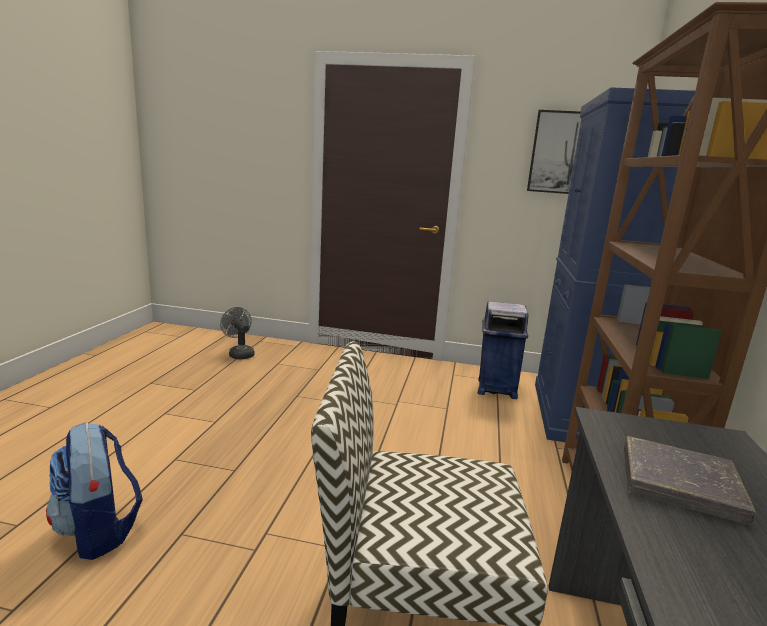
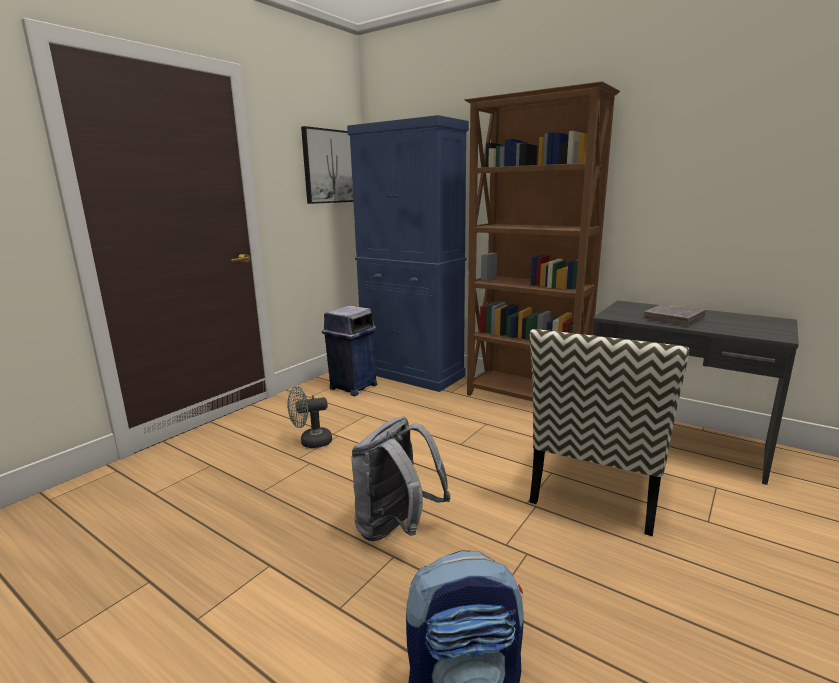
camera: 65 degrees left, 0 degrees up
(239, 354) = (71, 524): grey fan -> grey fan (311, 442)
(270, 464) = (396, 529): none -> grey backpack

